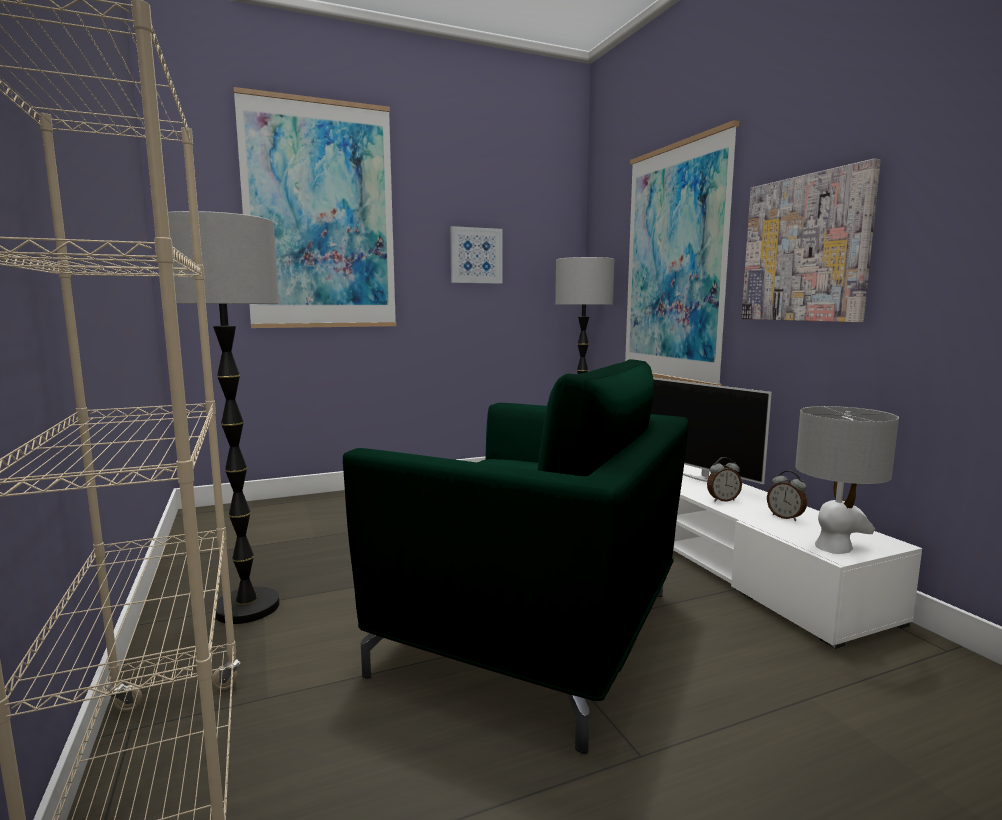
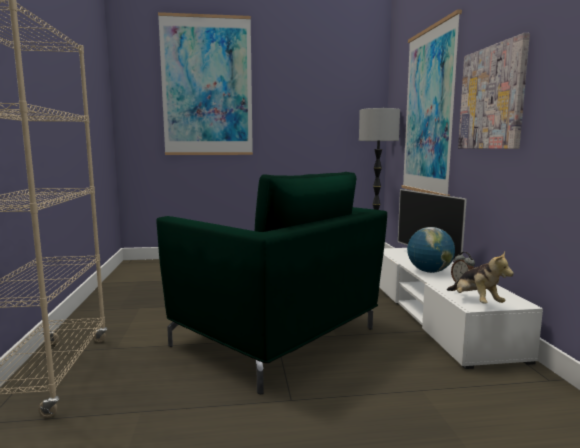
camera: 15 degrees right, 0 degrees up
(246, 608) = (130, 309): floor lamp -> none
(476, 255) = (307, 108): picture -> none
(722, 500) = (429, 272): alarm clock -> globe
(834, 547) = (475, 302): grey table lamp -> plush toy

